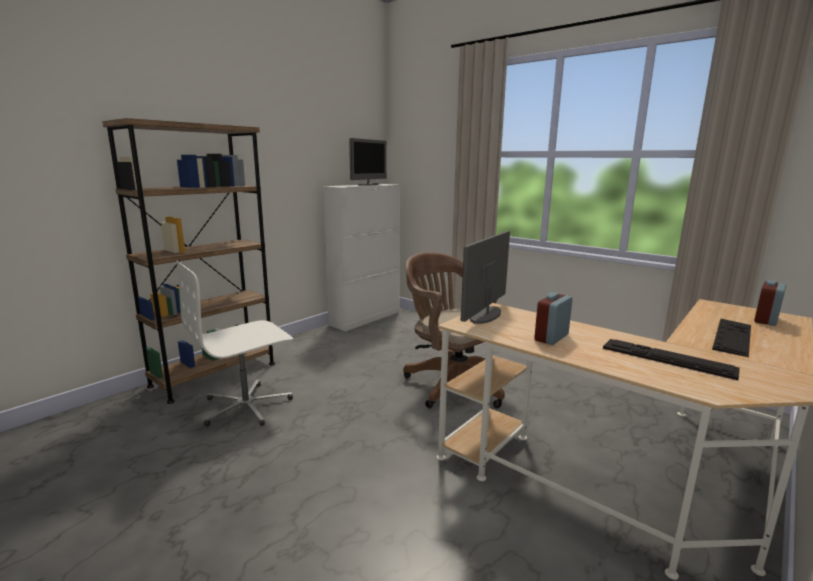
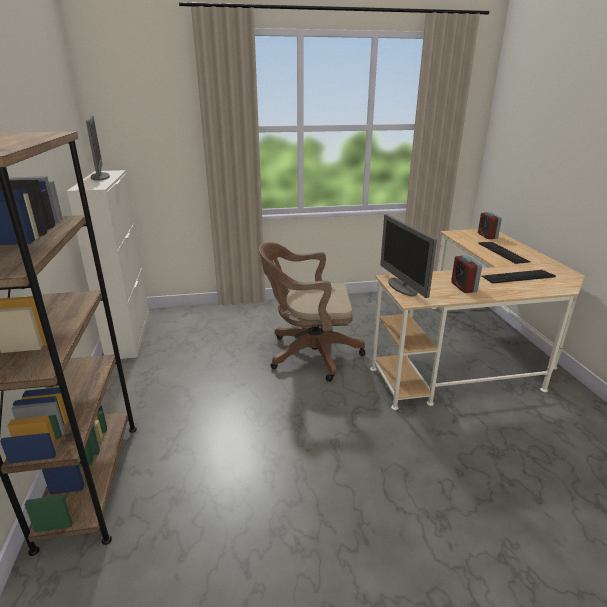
camera: 50 degrees left, 10 degrees up
(247, 406) = (200, 479): white office chair -> none

